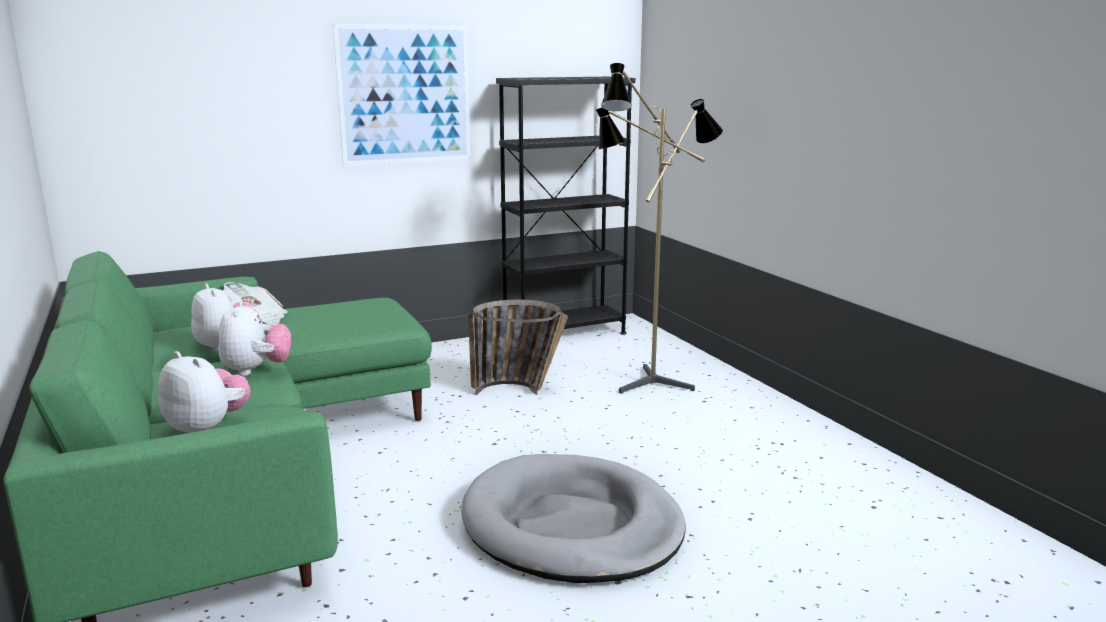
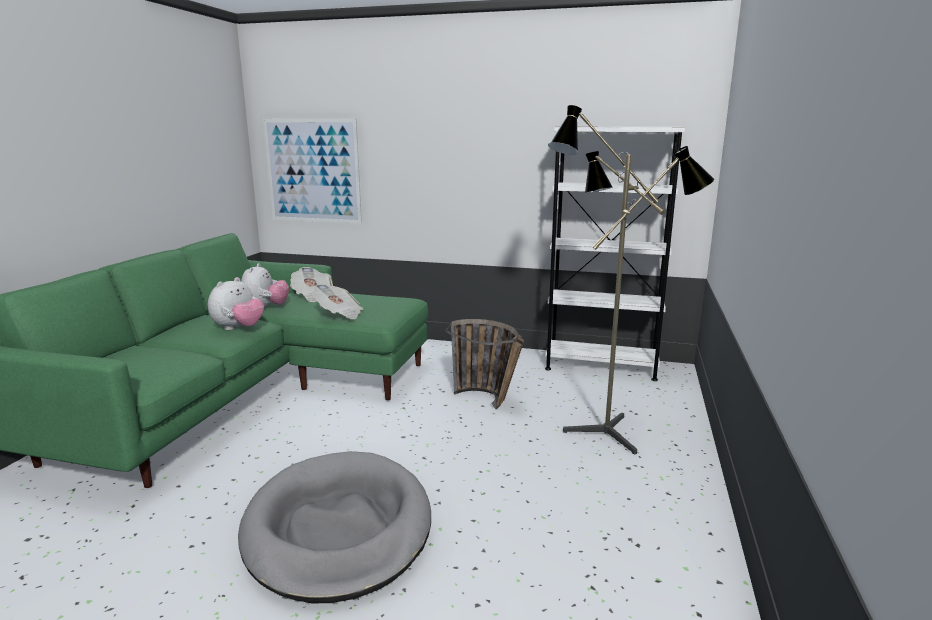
camera: 40 degrees right, 0 degrees up
(208, 428) = (139, 356): plush toy -> none
(342, 329) = (339, 314): none -> newspaper
(405, 95) = (482, 140): picture -> picture (313, 171)
(564, 334) = (601, 366): black bookcase -> white bookcase

